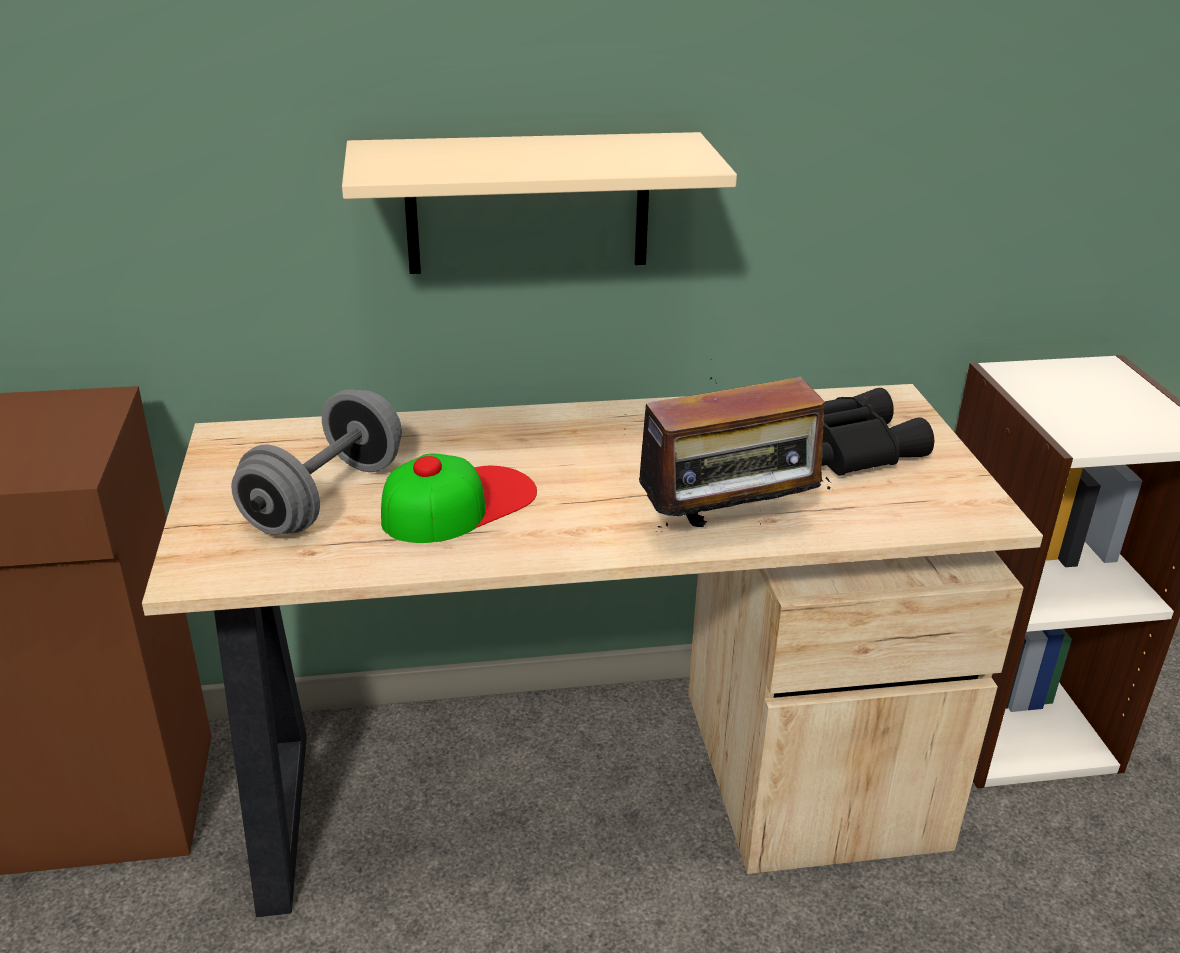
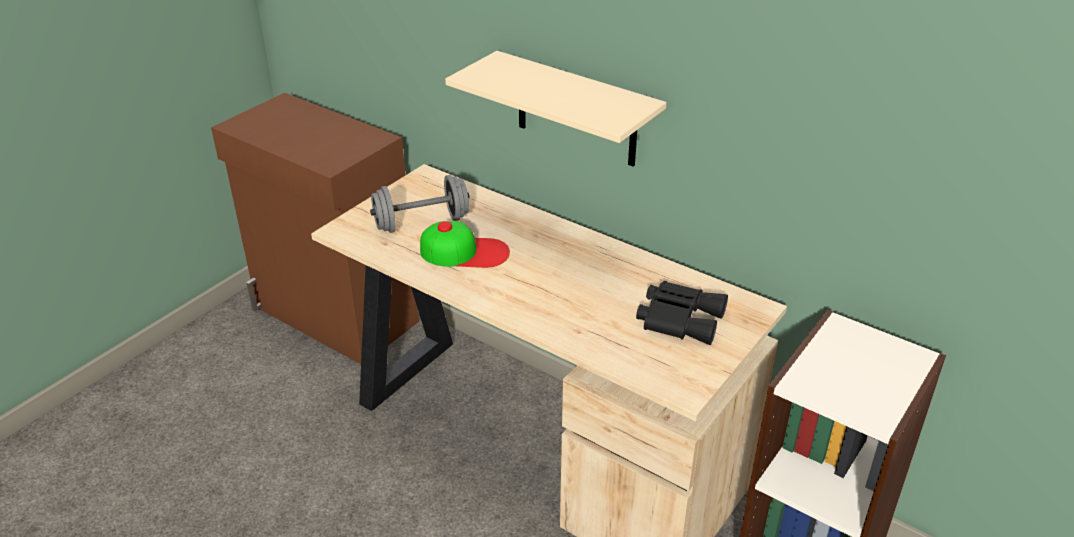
camera: 45 degrees right, 5 degrees up
(728, 529) = (552, 324): radio -> none

